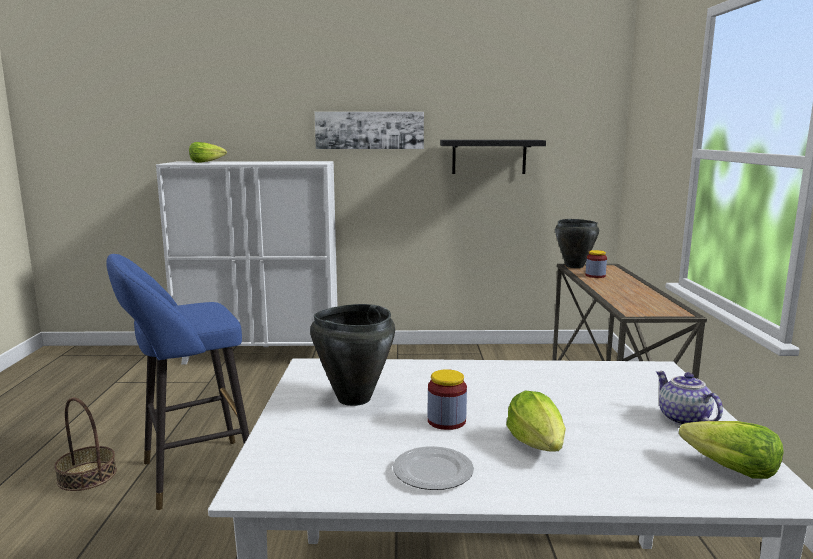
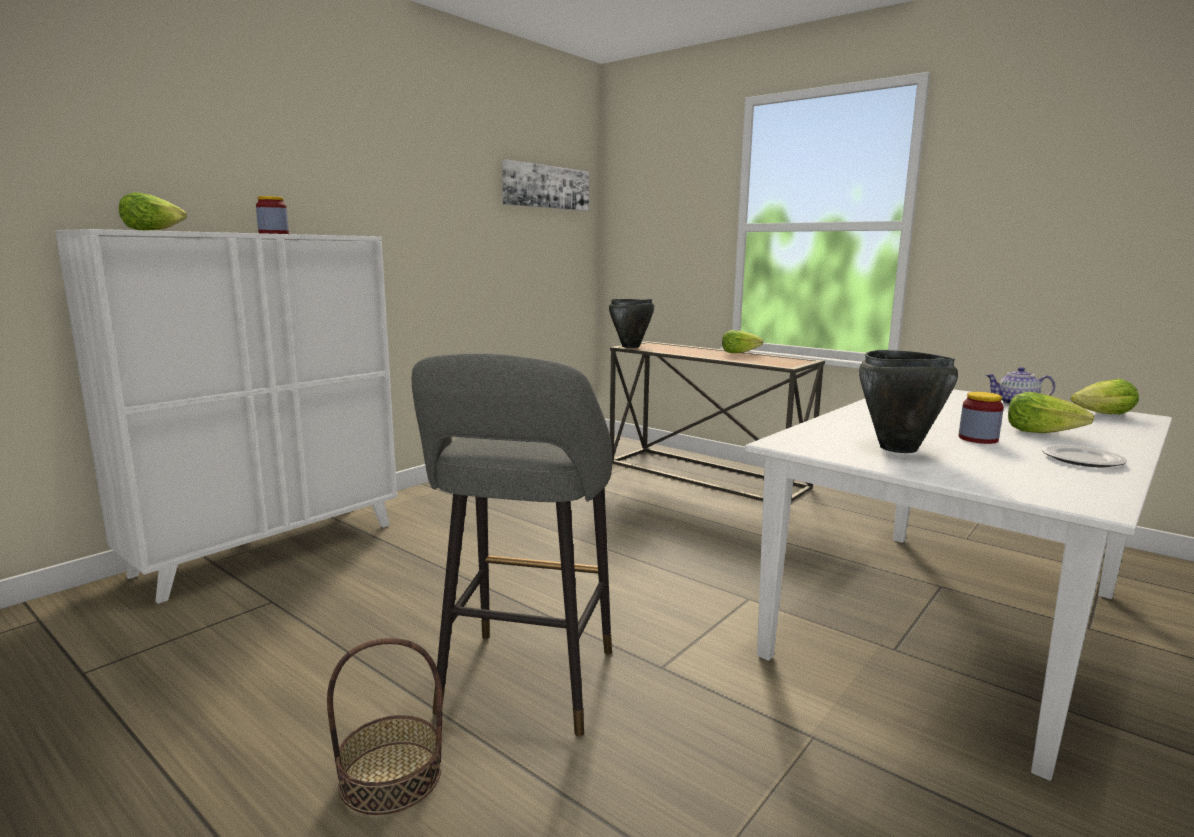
camera: 50 degrees left, 0 degrees up
(191, 474) = (524, 687): blue stool -> grey stool
(369, 130) = (374, 194): picture -> picture (546, 187)
(489, 156) = (499, 236): black shelf -> none
(595, 276) = (669, 350): jar -> jar (274, 234)
(649, 291) = (739, 353): none -> lettuce

